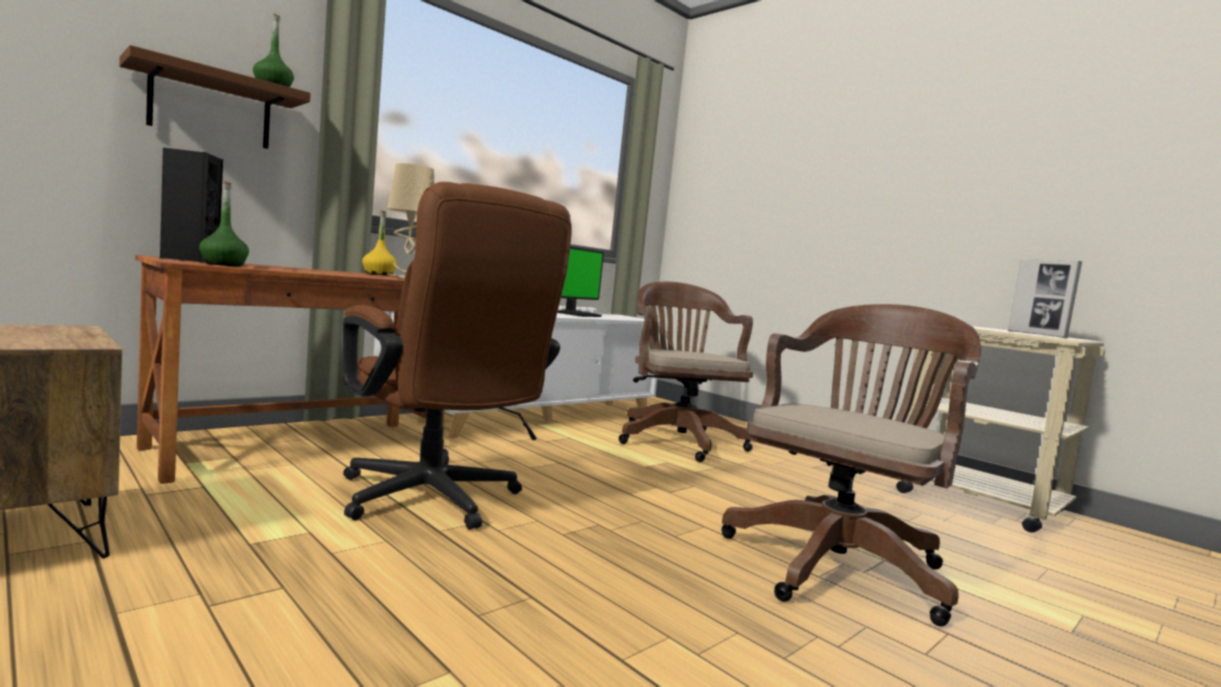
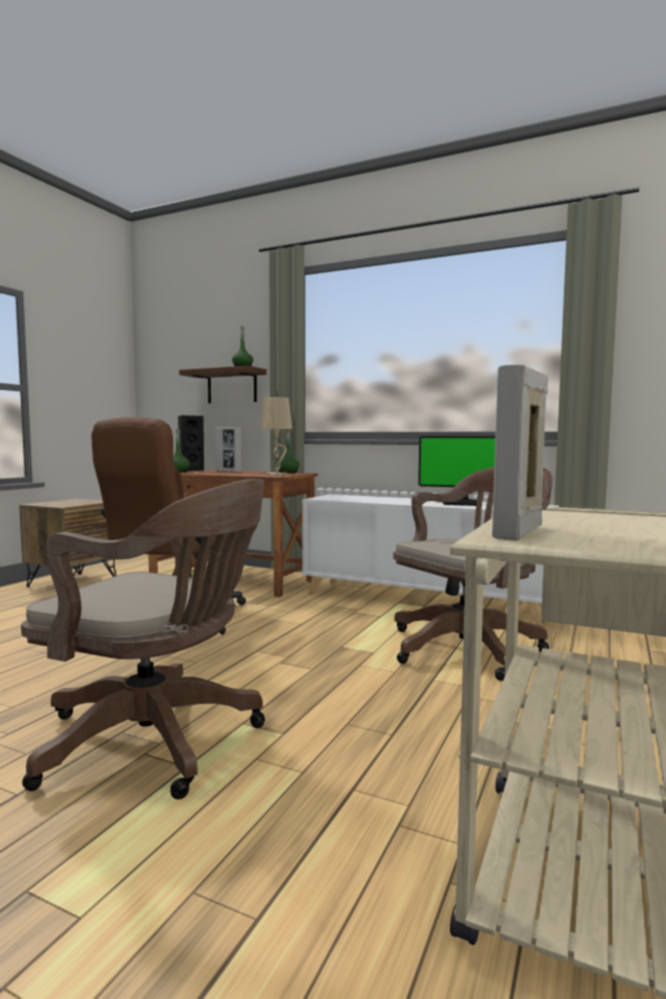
camera: 70 degrees right, 0 degrees up
(291, 268) = (228, 471): none -> picture frame
(379, 274) = (288, 472): yellow bottle -> green bottle

